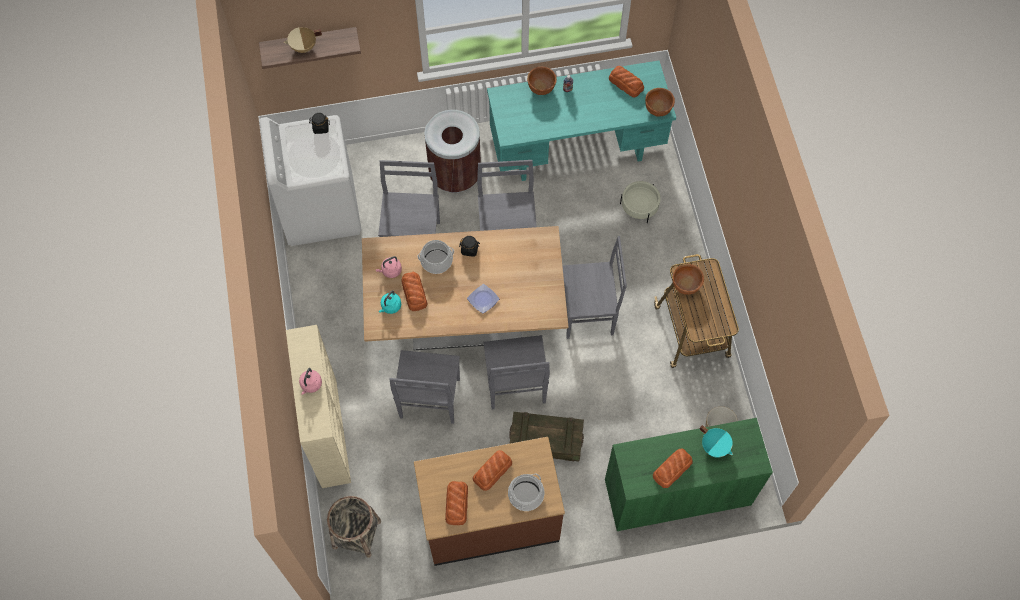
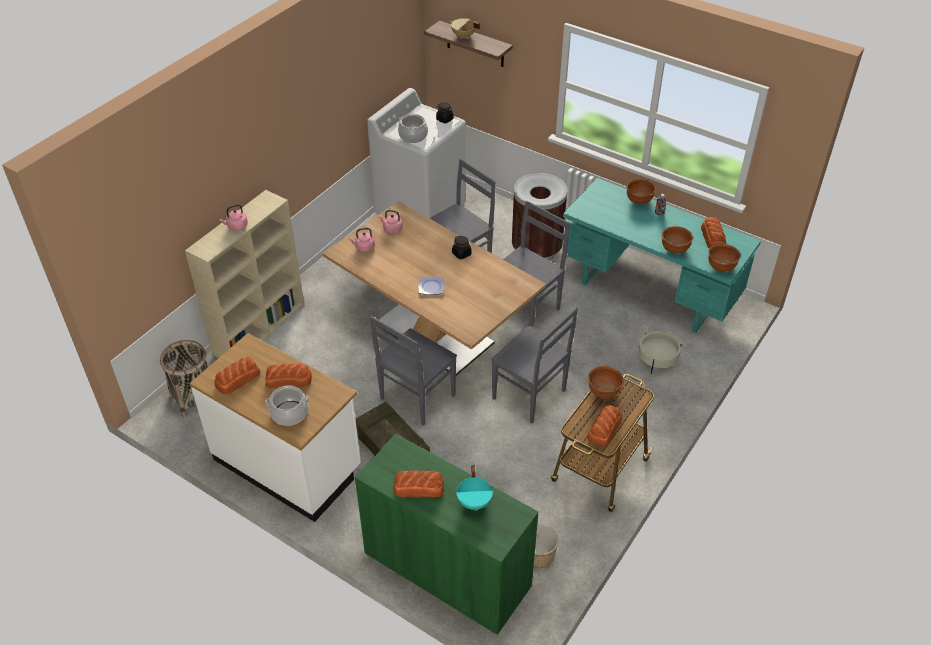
camera: 45 degrees right, 20 degrees down
(390, 307) = (364, 247): turquoise kettle -> pink kettle
(414, 293) = (389, 251): bread -> bread (603, 429)
(429, 400) = (346, 360): grey chair -> none
(436, 261) = (429, 245): cooking pot -> cooking pot (413, 136)
(490, 518) = (288, 464): brown counter -> white counter
(612, 118) = (674, 249): none -> brown bowl

